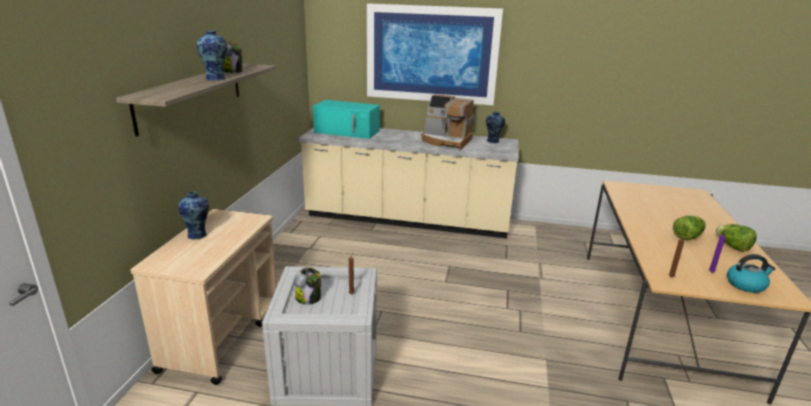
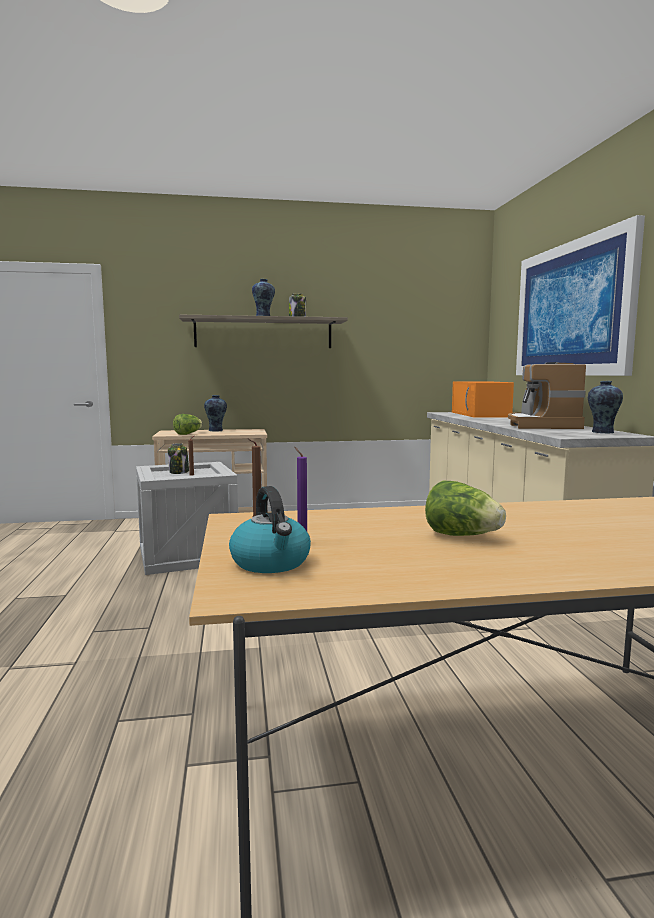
camera: 70 degrees right, 15 degrees down
(348, 131) = (480, 414): turquoise microwave -> orange microwave
(732, 246) = (472, 566): lettuce -> lettuce (188, 434)

